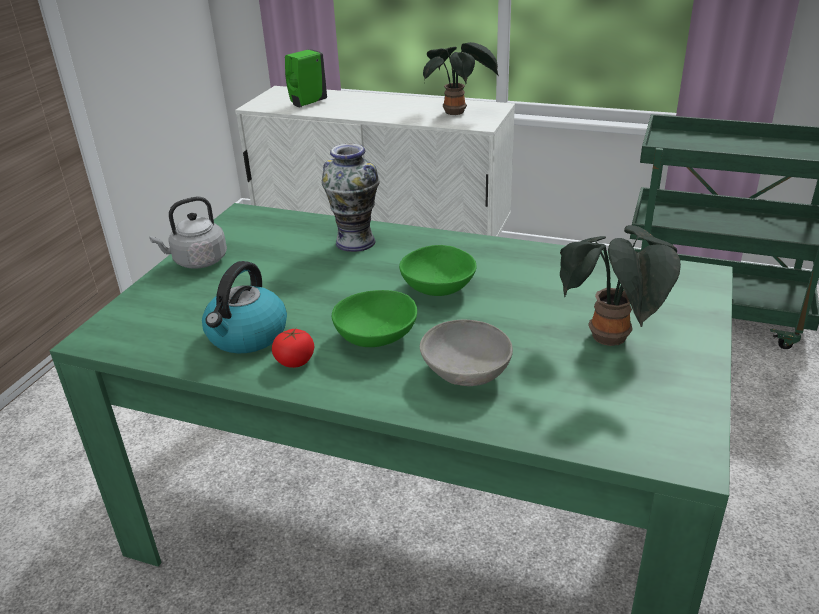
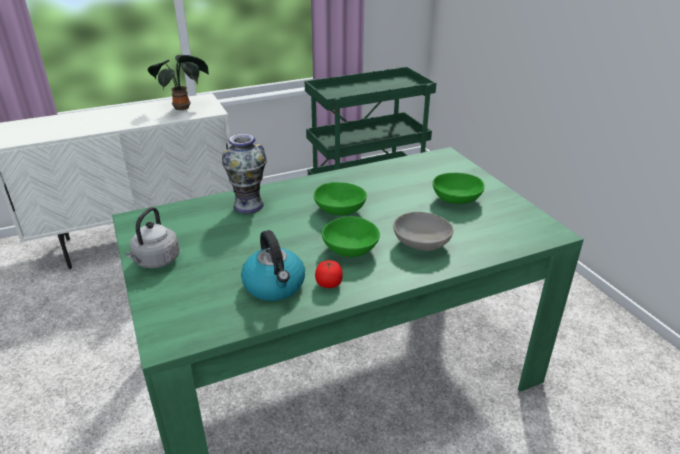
camera: 45 degrees left, 0 degrees up
(307, 103) = (50, 129): green soap dispenser -> none
(611, 340) = (455, 199): potted plant -> green bowl

